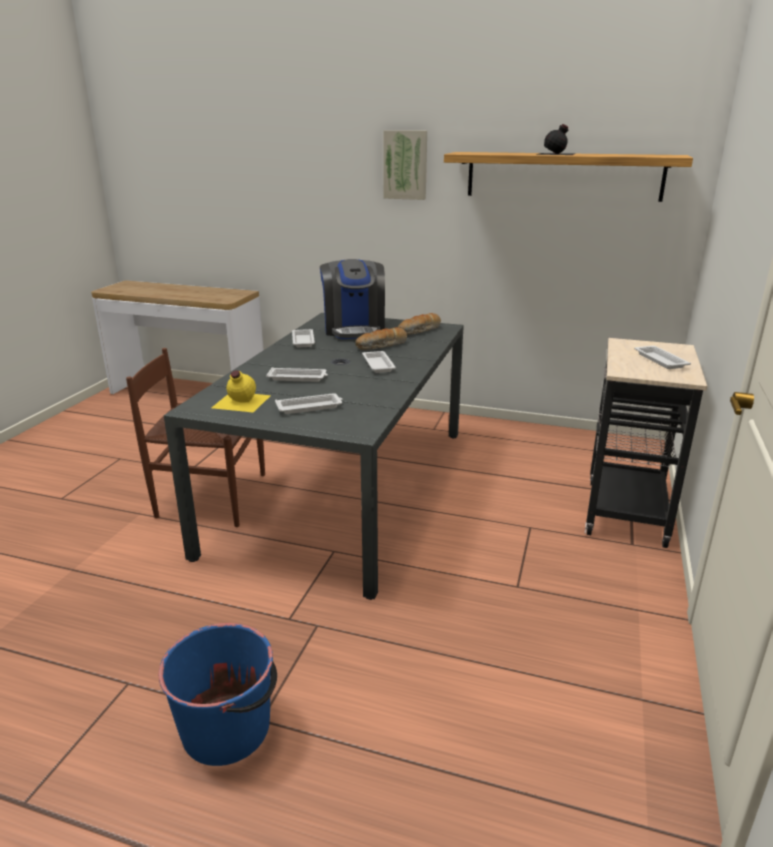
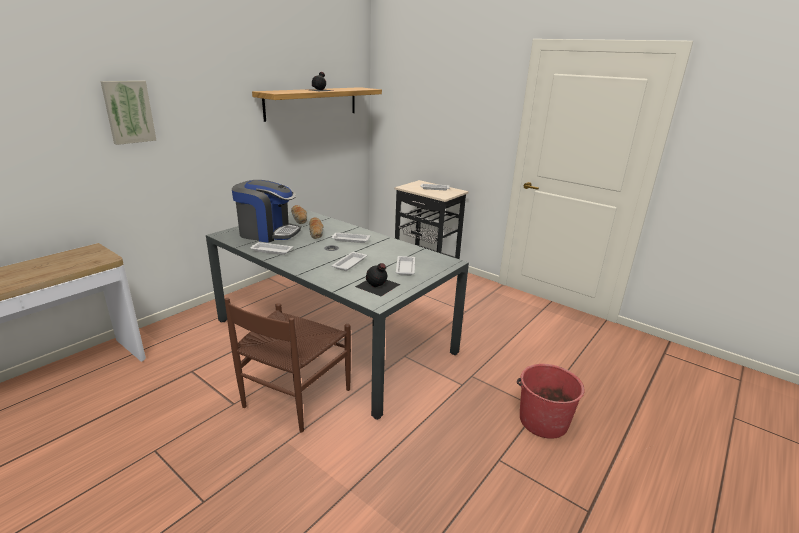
camera: 70 degrees left, 0 degrees up
(228, 728) = (543, 420): blue bucket -> red bucket
(240, 401) = (377, 285): yellow bottle -> black bottle
(405, 165) = (219, 103): picture -> picture (128, 112)

